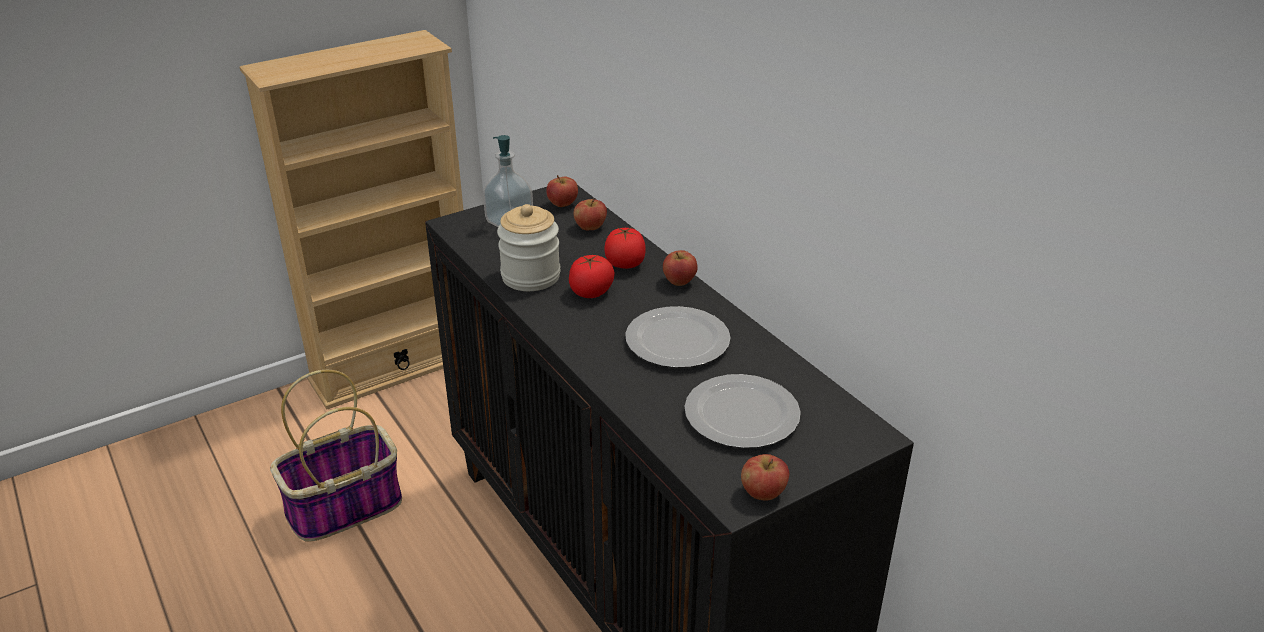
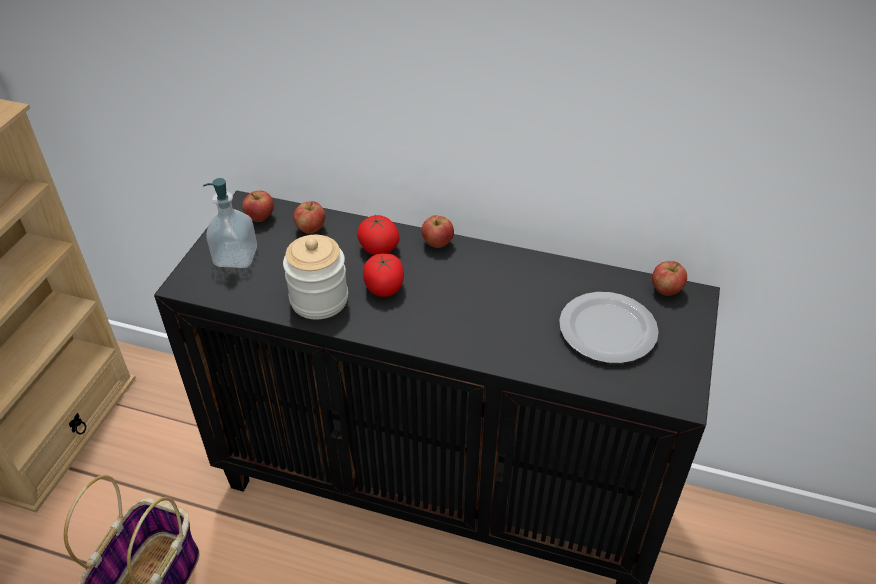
camera: 40 degrees left, 10 degrees up
(678, 340) = (497, 294): plate -> none
(763, 493) = (689, 382): apple -> apple (665, 290)

